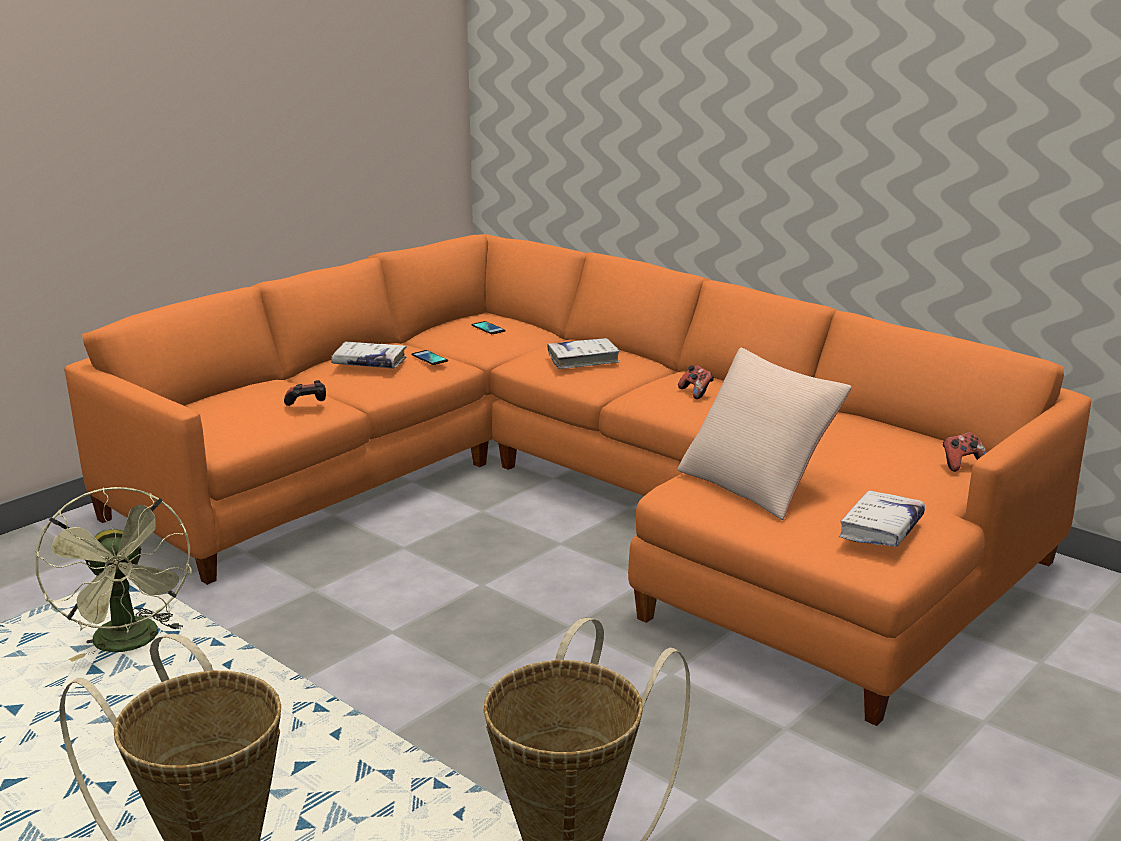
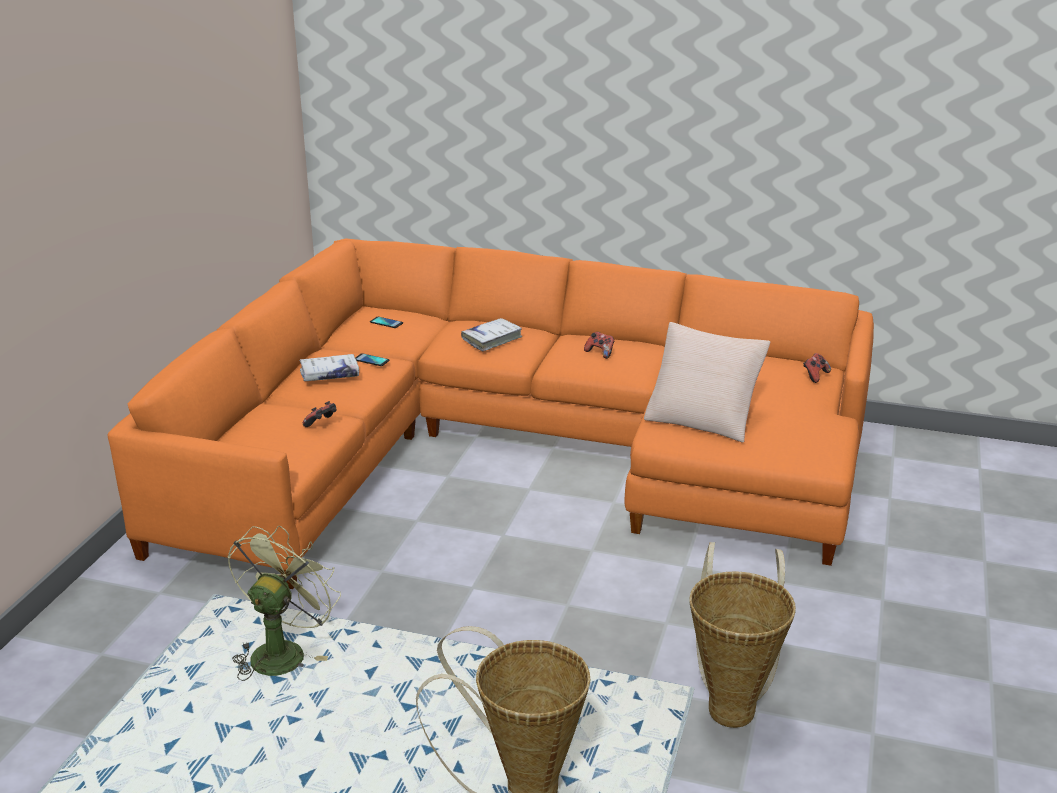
camera: 25 degrees left, 5 degrees up
(131, 643) = (282, 651): green fan -> green fan turned 105 degrees counterclockwise
(881, 529) = (809, 435): white book -> none

